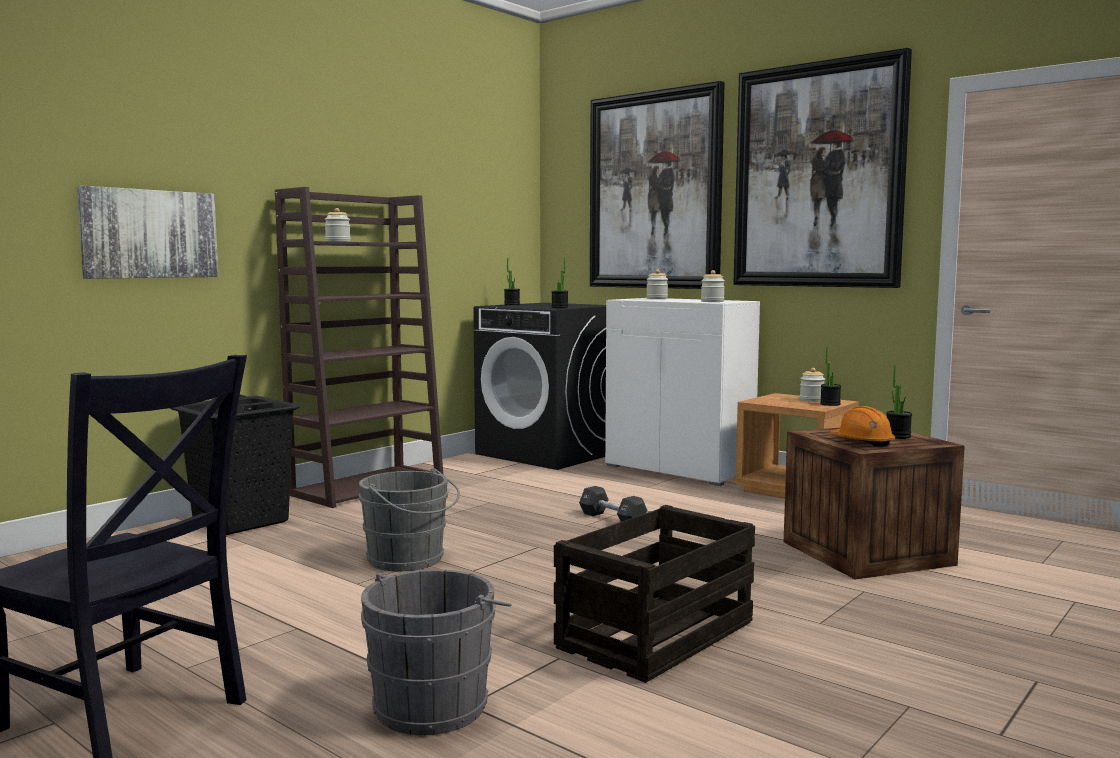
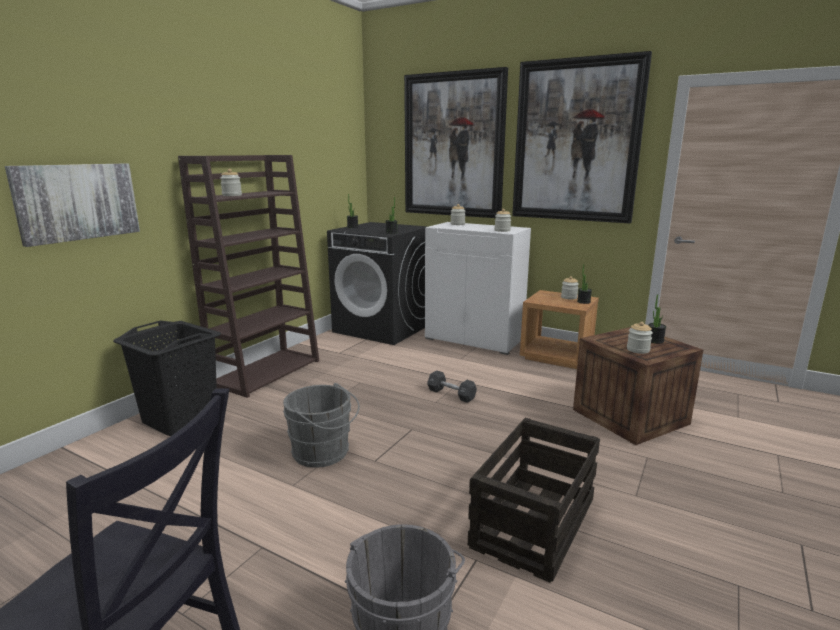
camera: 10 degrees left, 10 degrees up
(862, 442) = (638, 350): orange hard hat -> jar

